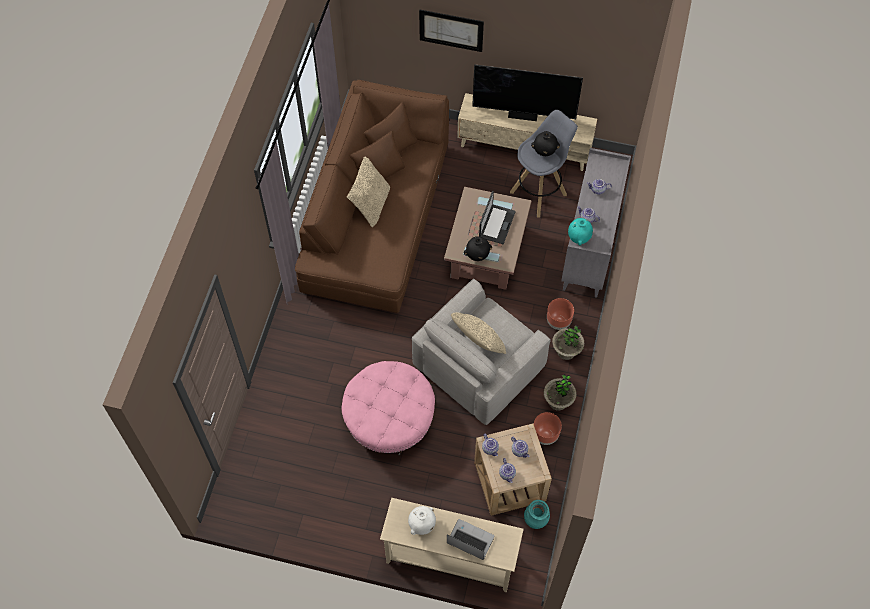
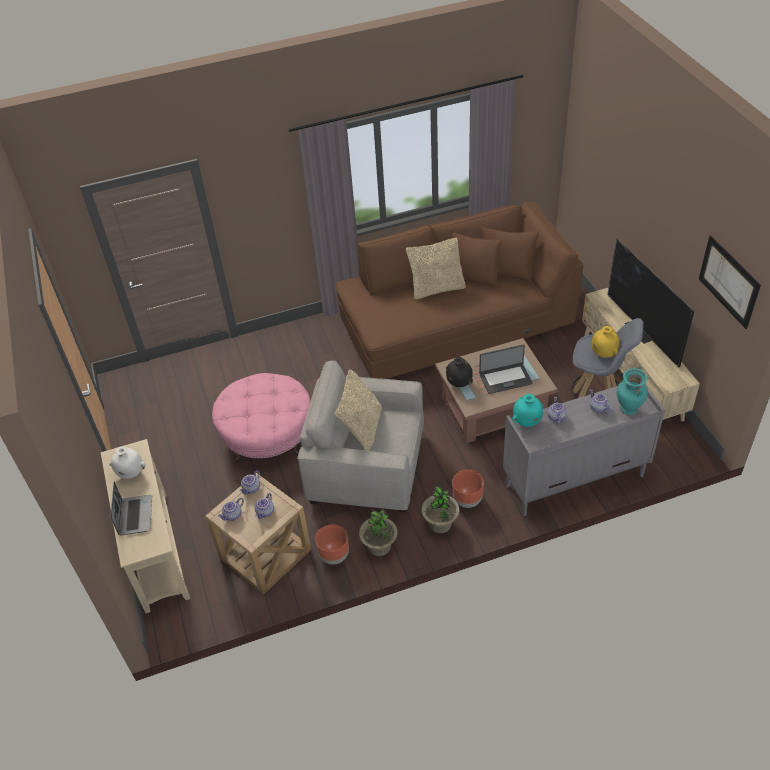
camera: 60 degrees right, 15 degrees down
(451, 30) = (622, 195): picture -> picture (728, 281)
(534, 523) = (233, 597): turquoise vase -> turquoise vase (628, 410)
(544, 151) = (603, 353): black vase -> yellow vase

